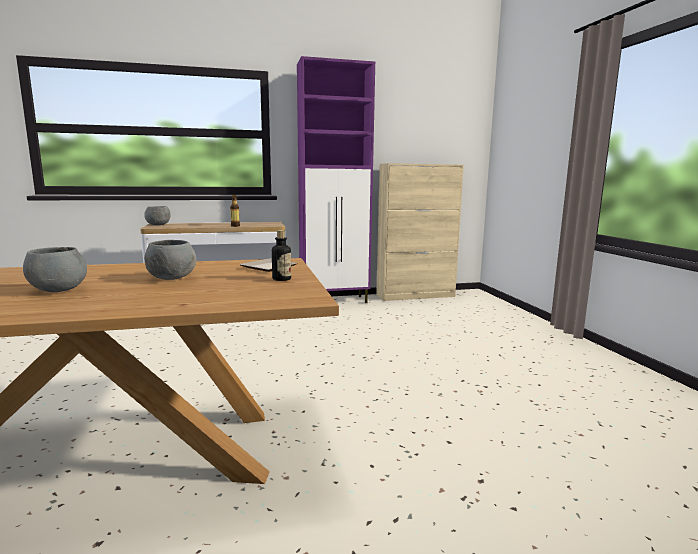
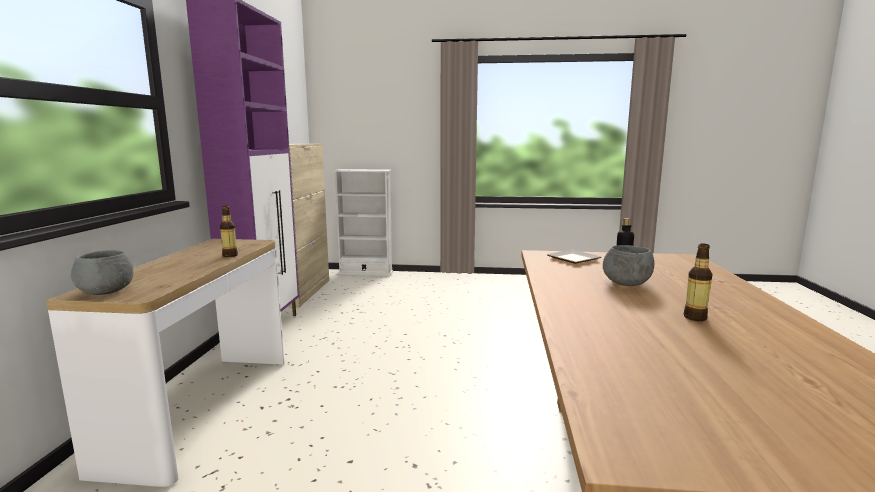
camera: 70 degrees left, 0 degrees up
(59, 290) = (695, 317): grey bowl -> bottle
(497, 302) = (366, 273): none -> white bookcase

